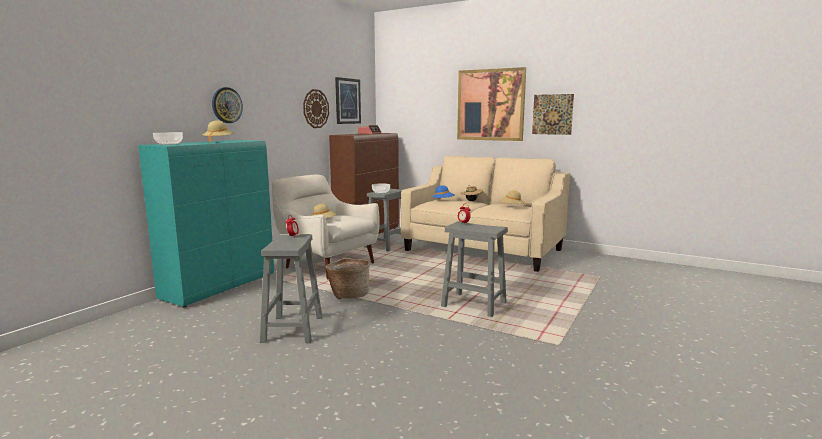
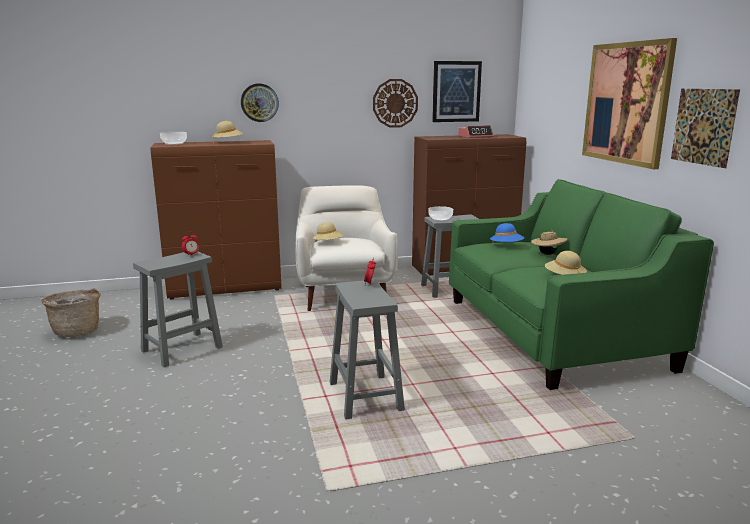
camera: 45 degrees right, 5 degrees up
(220, 287) = (226, 289): turquoise cabinet -> brown cabinet
(348, 295) = (287, 334): basket -> basket (77, 331)
(483, 250) = (552, 333): beige sofa -> green sofa

